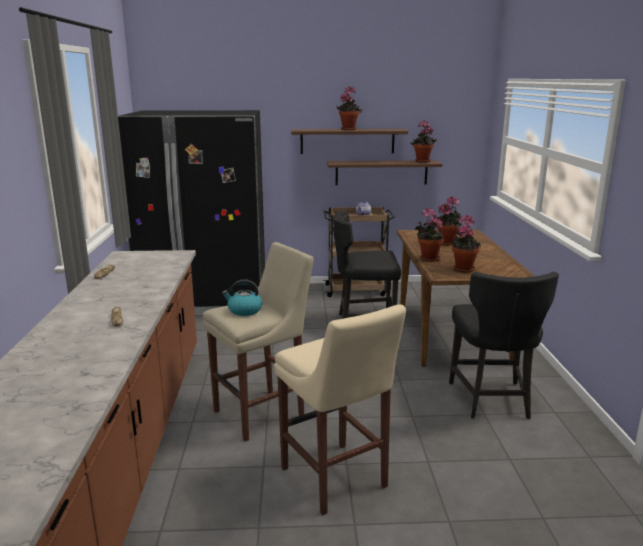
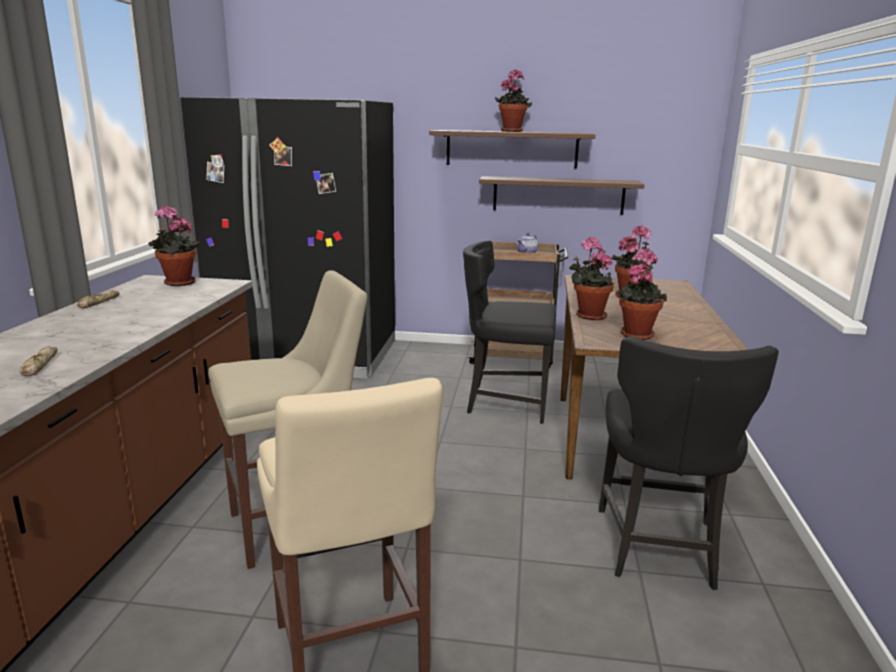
camera: 10 degrees right, 0 degrees up
(244, 310) = (263, 369): kettle -> none
(422, 162) = (616, 181): potted plant -> potted plant (177, 283)

